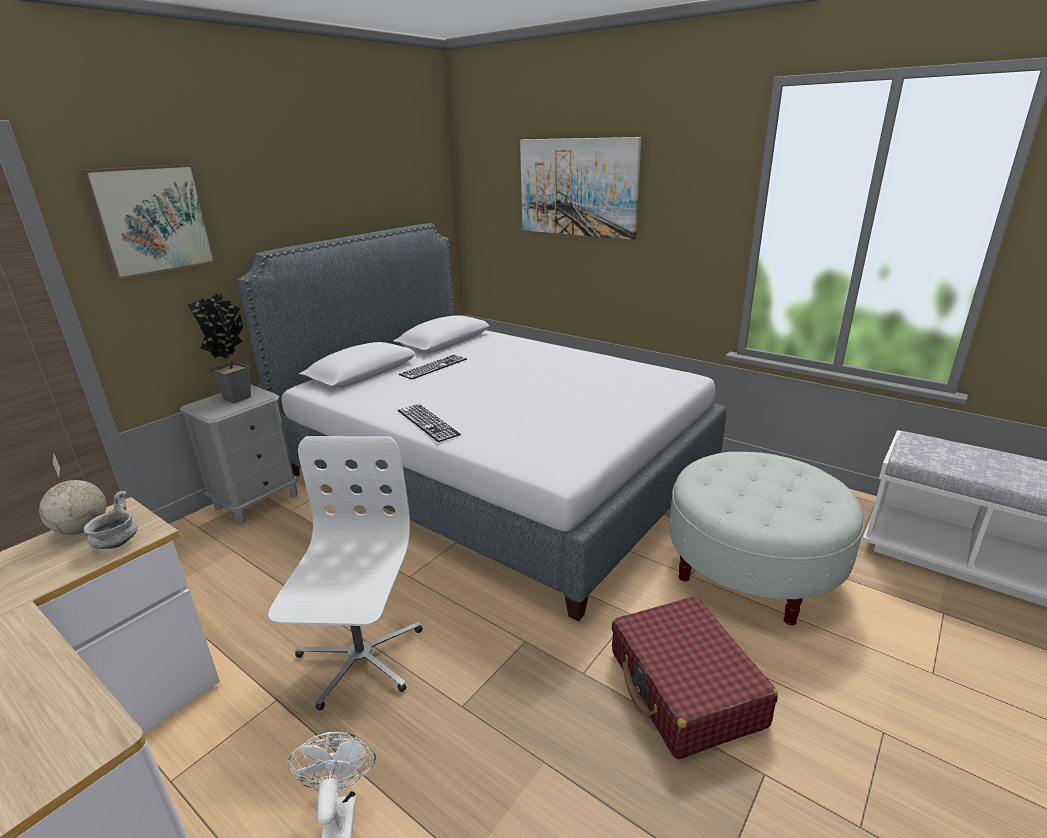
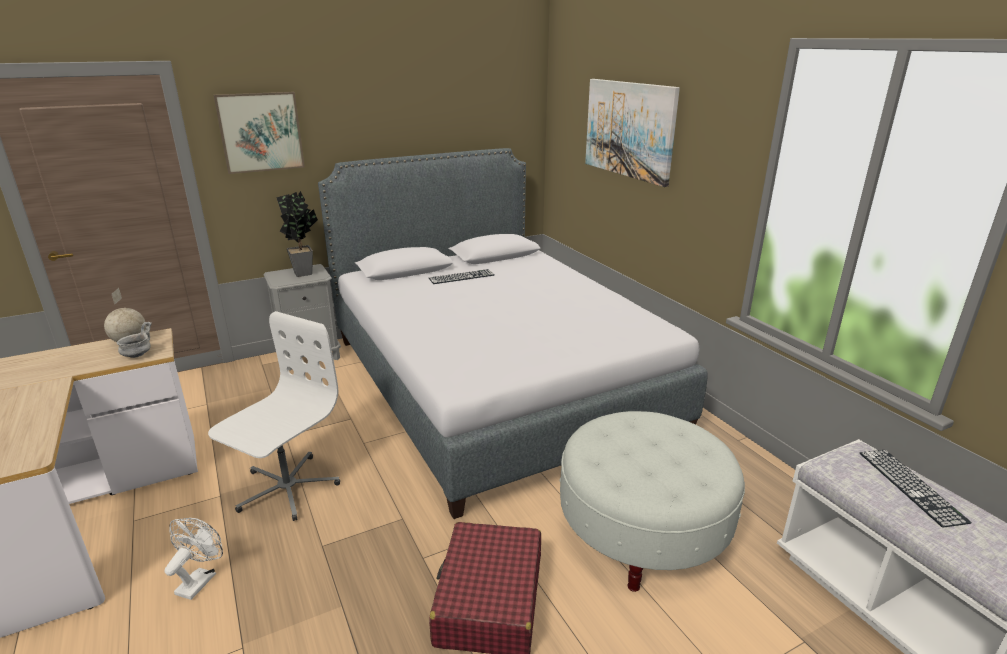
camera: 25 degrees right, 0 degrees up
(428, 422) = (407, 322): keyboard -> keyboard (911, 486)

